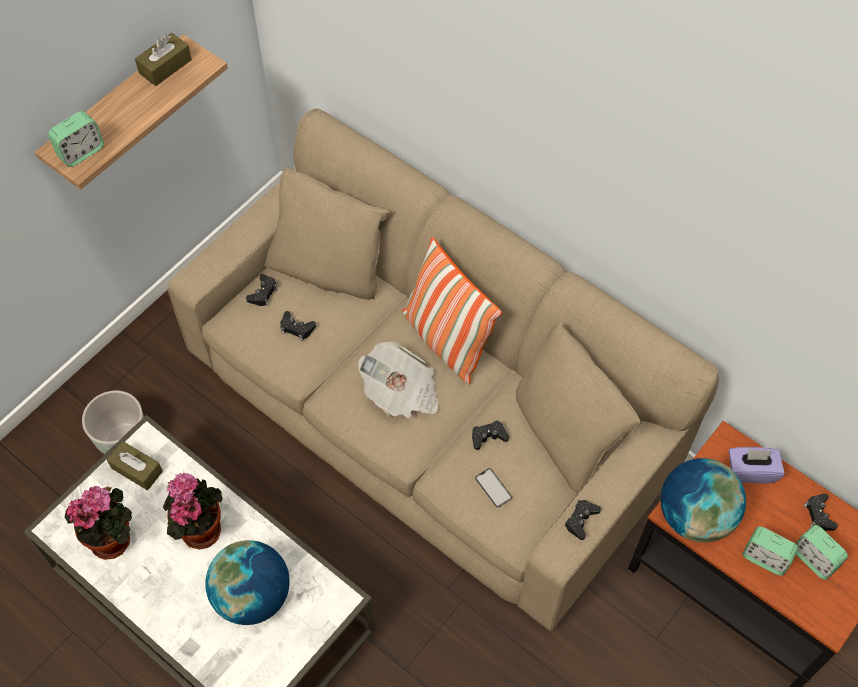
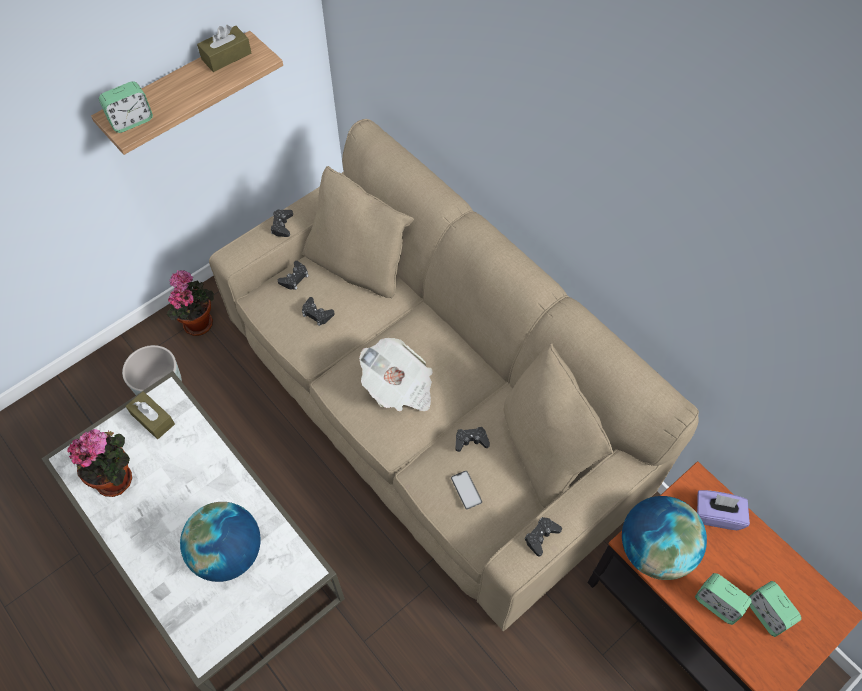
camera: 10 degrees right, 0 degrees up
(199, 527) = (195, 481): potted plant -> potted plant (197, 321)
(446, 340) = (449, 345): pillow -> none
(819, 514) = (777, 569): black game controller -> black game controller (282, 225)

